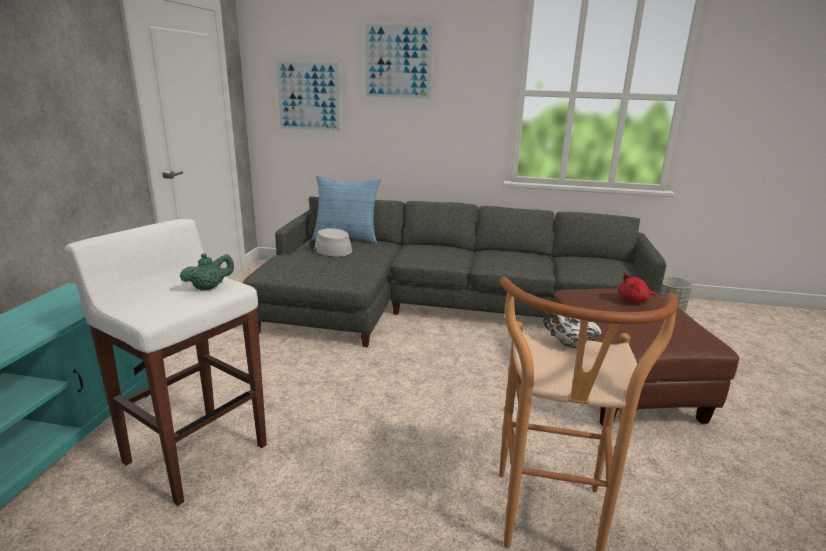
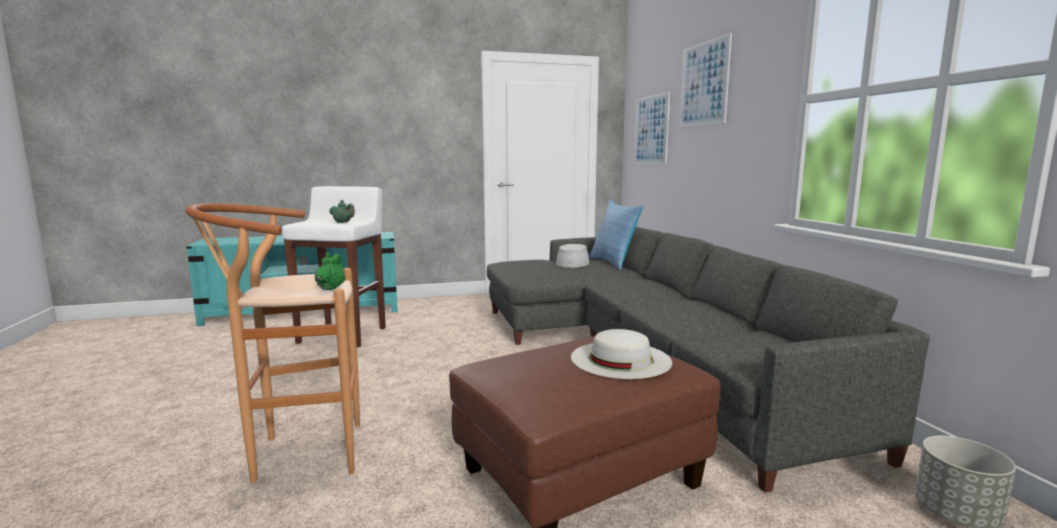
camera: 65 degrees right, 10 degrees down
(568, 344) = (331, 288): white teapot -> green teapot
(634, 300) = (620, 359): red plush toy -> white hat

